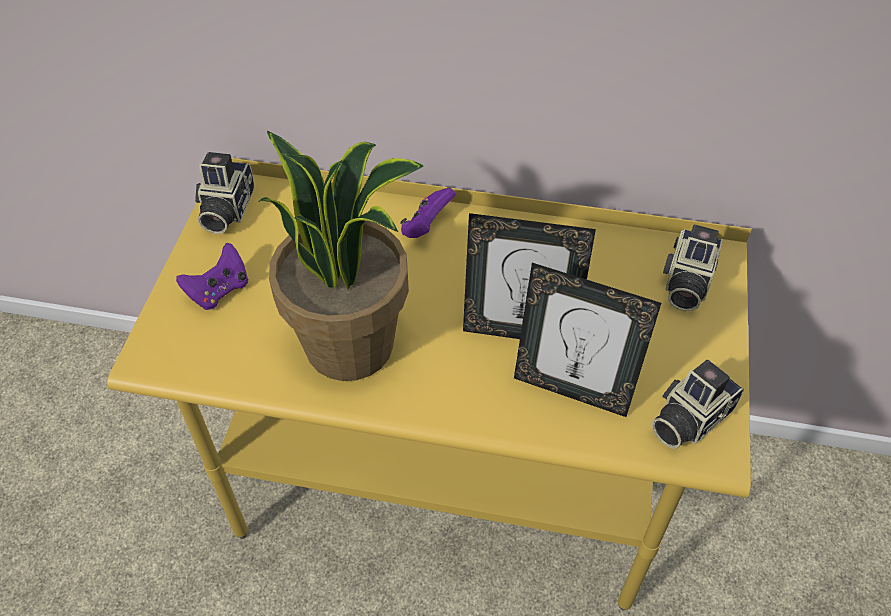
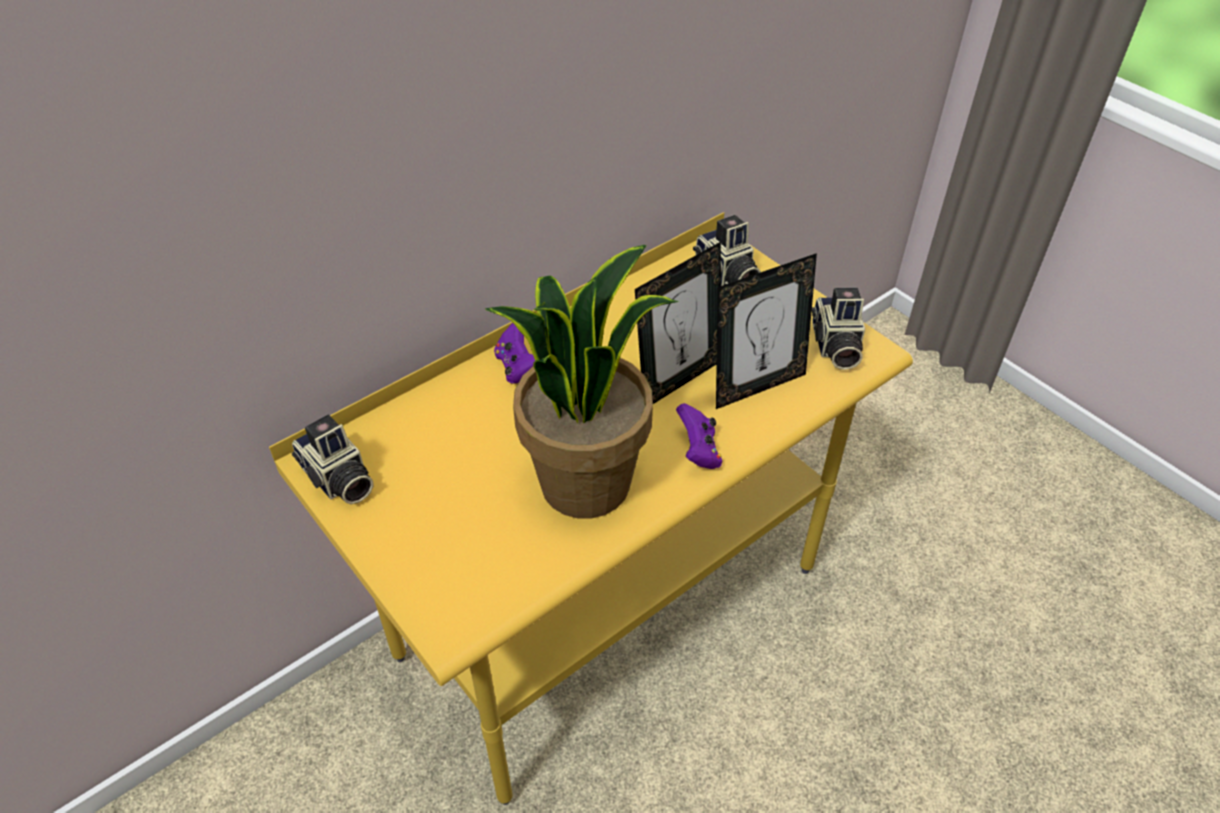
camera: 50 degrees left, 5 degrees down
(219, 290) = (429, 536): purple game controller -> purple game controller (698, 451)

